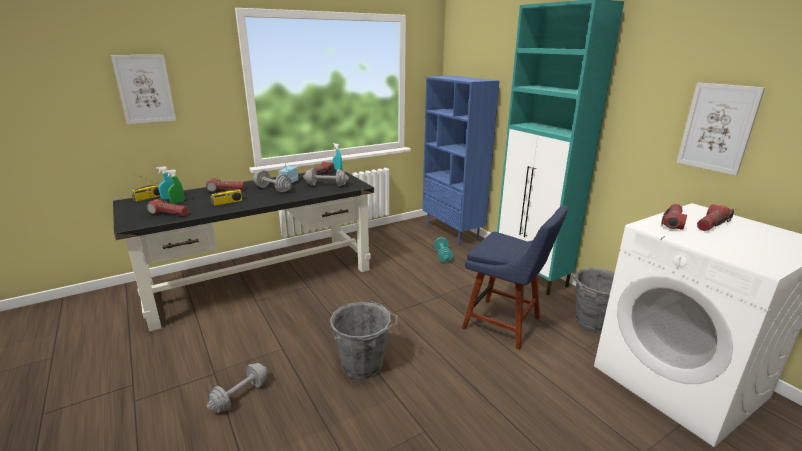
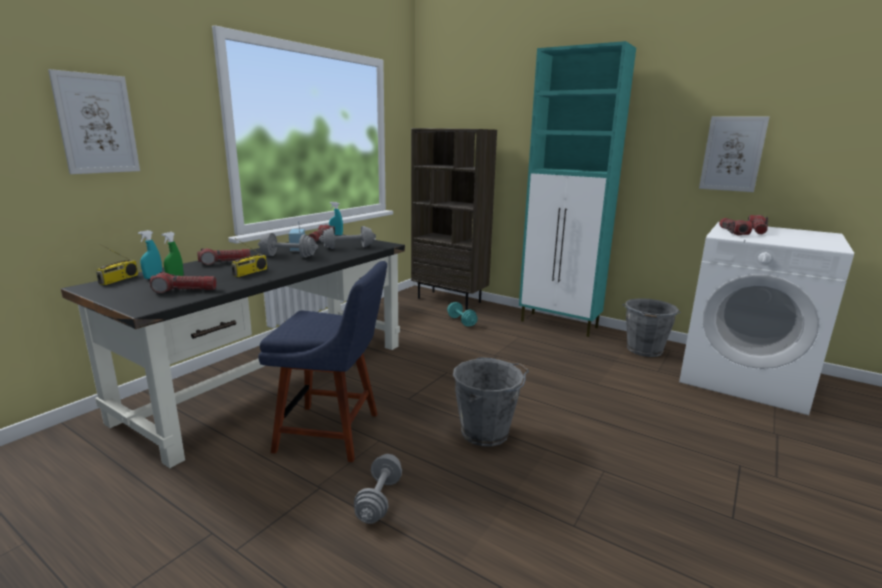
camera: 25 degrees left, 5 degrees down
(453, 232) = (450, 300): blue bookcase -> brown bookcase
(506, 324) = (579, 366): blue chair -> blue chair (333, 432)

